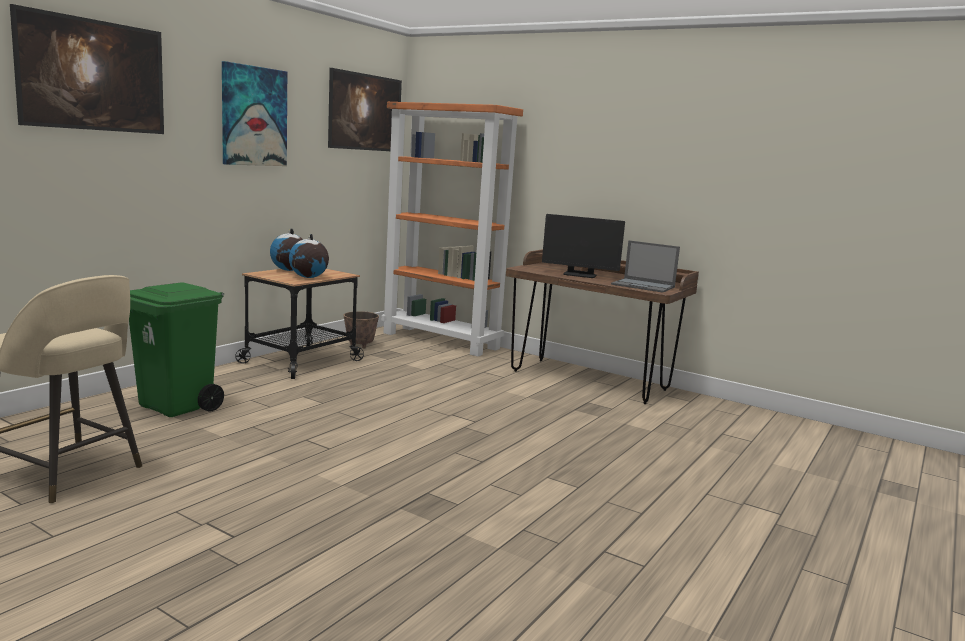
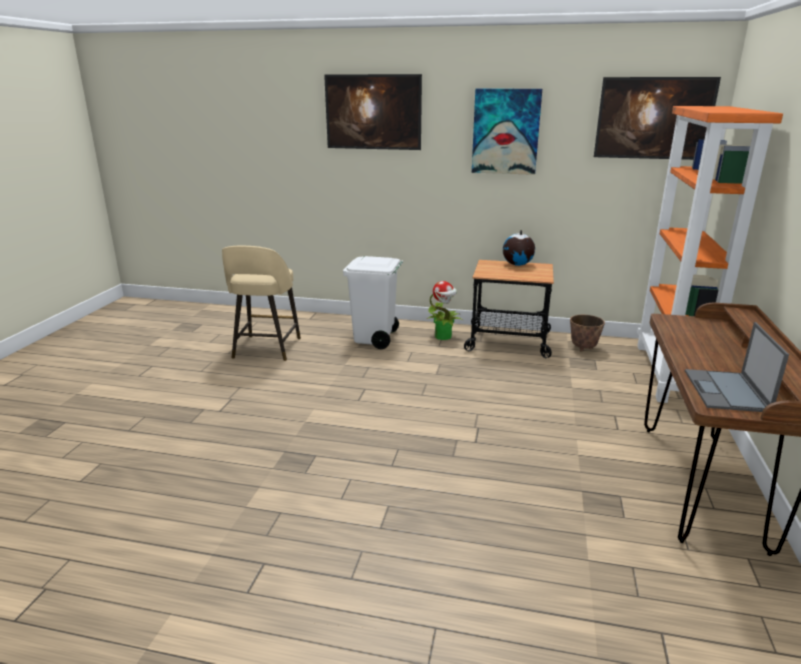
camera: 70 degrees right, 10 degrees up
(177, 407) = (375, 339): green trash can -> white trash can
(238, 378) = (444, 336): none -> potted plant
(308, 277) = (505, 274): globe -> none
(579, 275) = (706, 348): monitor -> none

